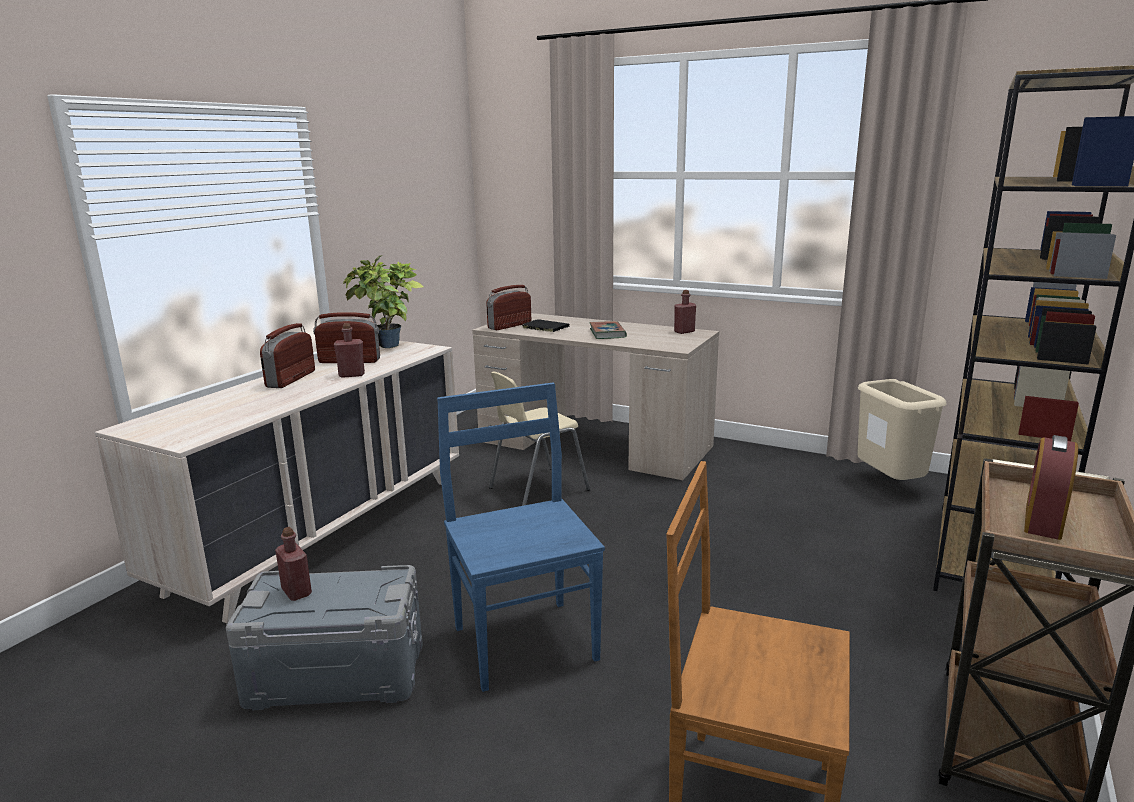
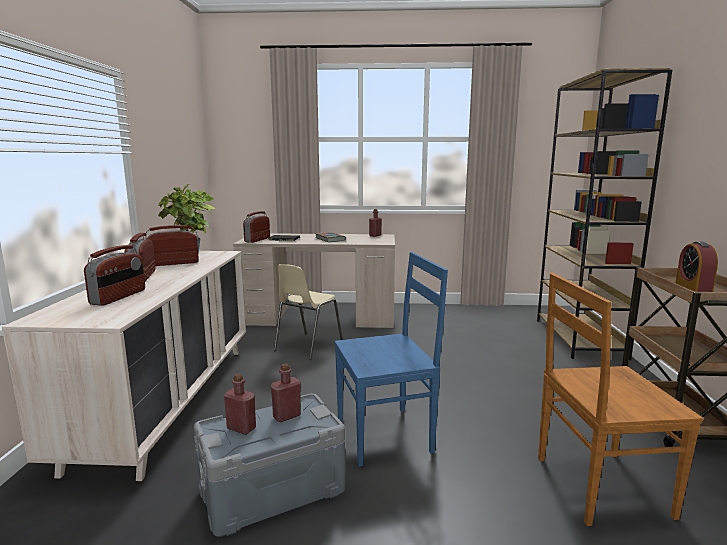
camera: 25 degrees left, 5 degrees down
(232, 407) = (119, 297): none -> radio
(351, 375) = (190, 270): red bottle -> red bottle (287, 416)
(524, 640) = (386, 434): blue chair -> blue chair turned 120 degrees clockwise
(889, 485) = (502, 314): beige trash can -> none

